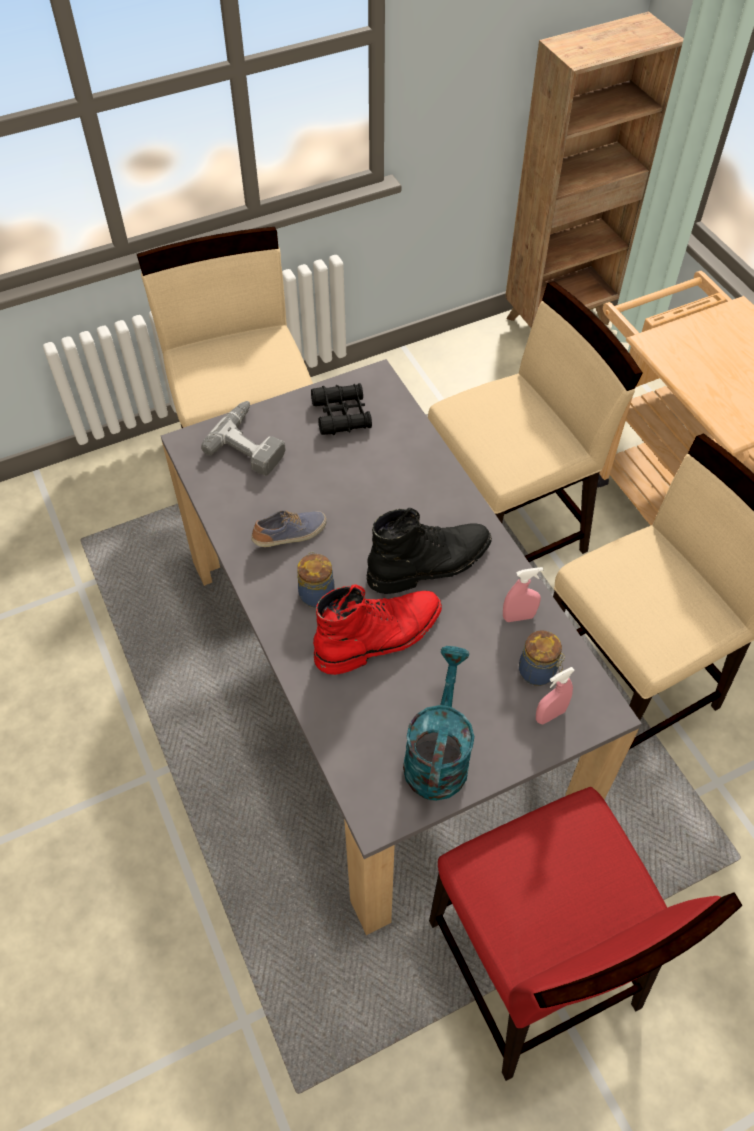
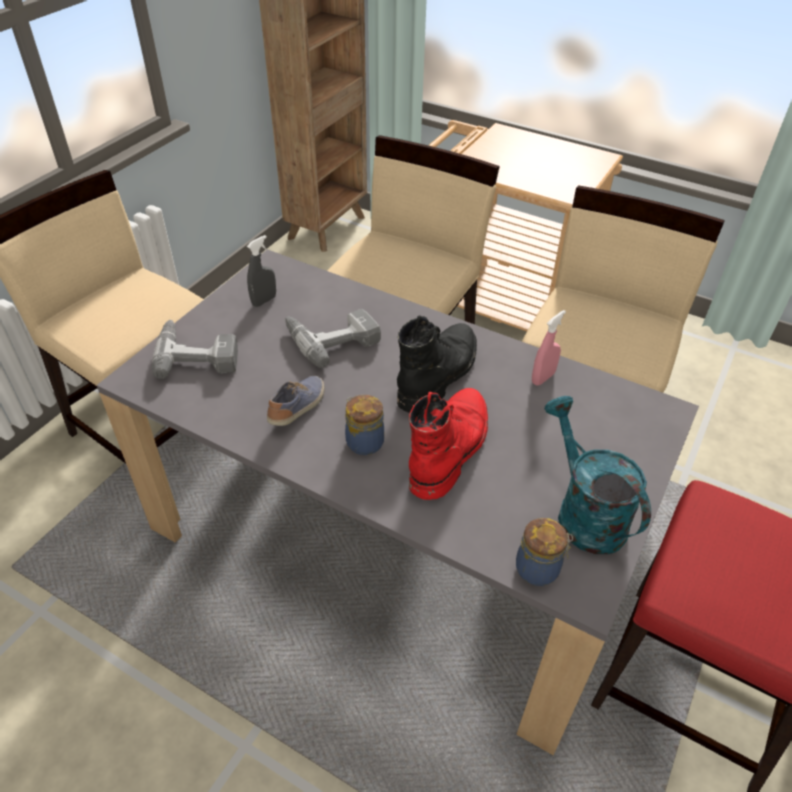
camera: 35 degrees left, 10 degrees down
(341, 415) = (264, 301): black binoculars -> grey spray bottle
(368, 481) = (331, 338): none -> power drill
(538, 672) = (596, 409): jar -> jar (539, 569)
(550, 715) = (634, 434): pink spray bottle -> none

